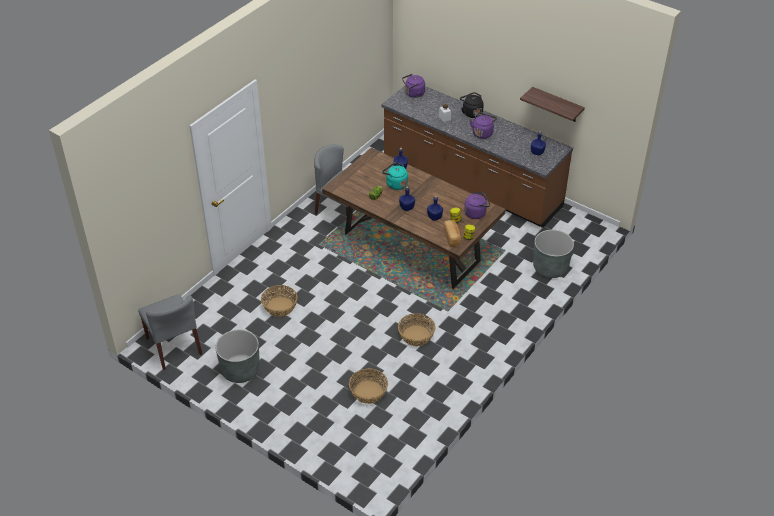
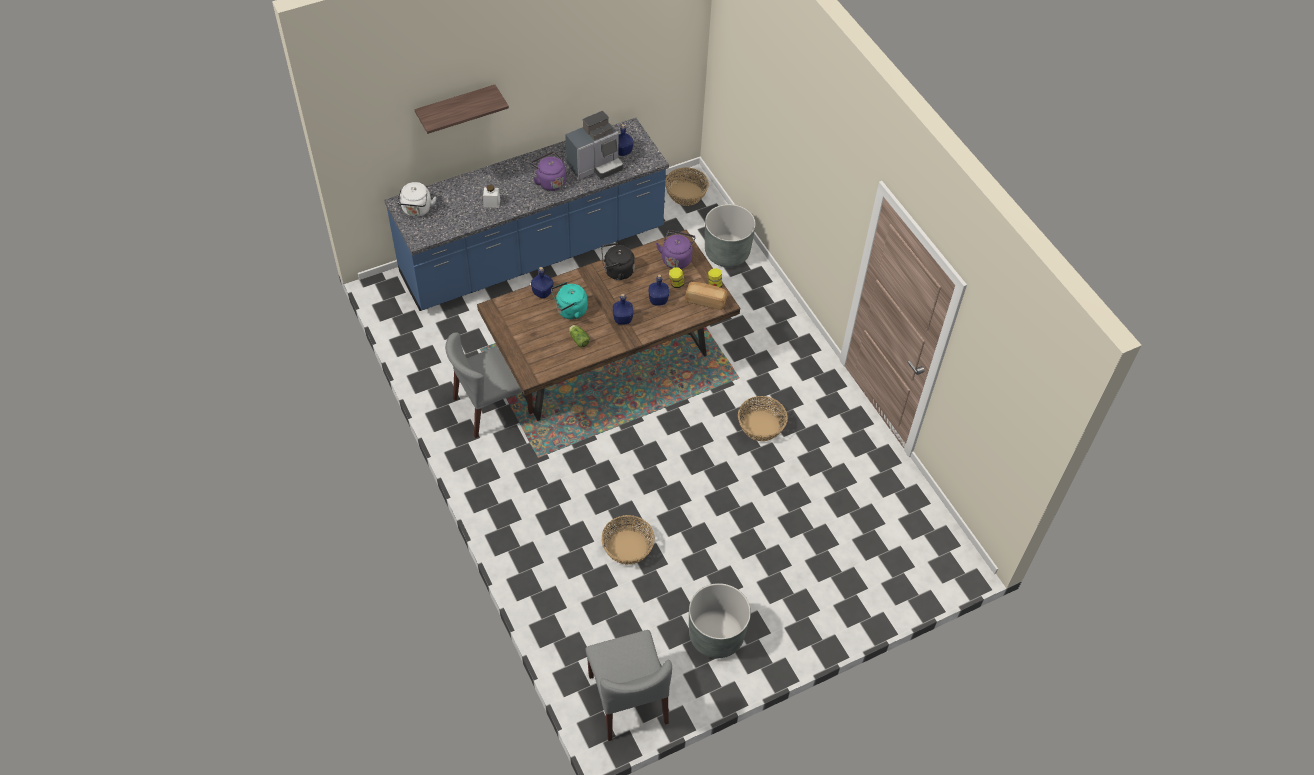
camera: 65 degrees left, 10 degrees up
(174, 346) = (628, 700): grey chair -> grey chair turned 75 degrees clockwise
(368, 392) = (825, 512): basket -> basket (686, 193)
(413, 94) = (417, 210): purple kettle -> white kettle
(471, 113) = (501, 173): black kettle -> black kettle (617, 271)
(471, 183) = (533, 253): brown counter -> blue counter
(514, 146) = (595, 165): none -> coffee machine
(557, 105) = (602, 84): shelf -> shelf (456, 107)

